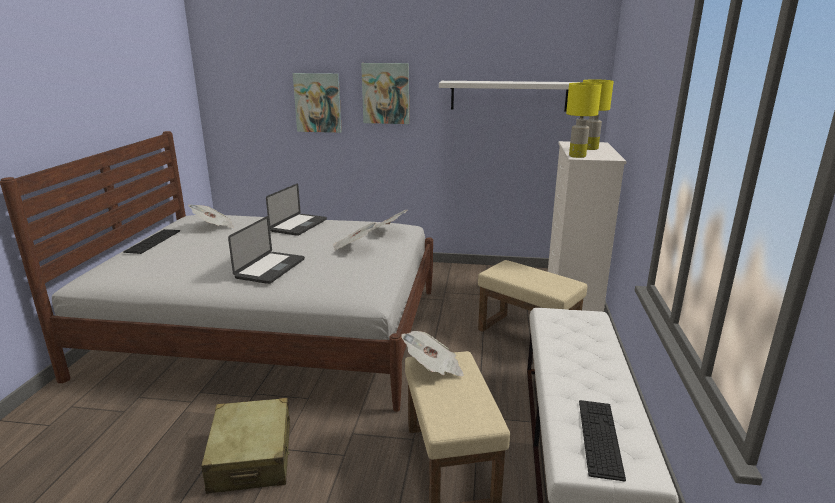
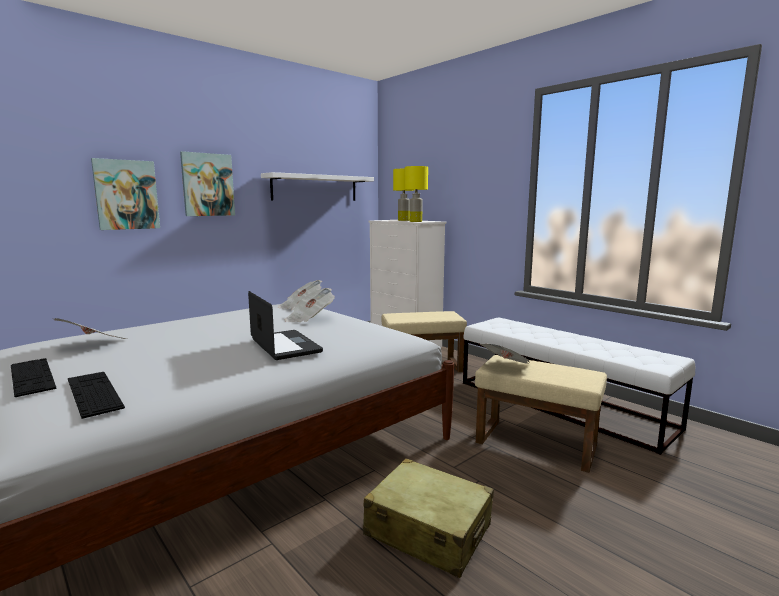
camera: 50 degrees left, 10 degrees down
(299, 225) = (204, 320): laptop -> none
(600, 437) = (635, 355): keyboard -> keyboard (94, 393)

